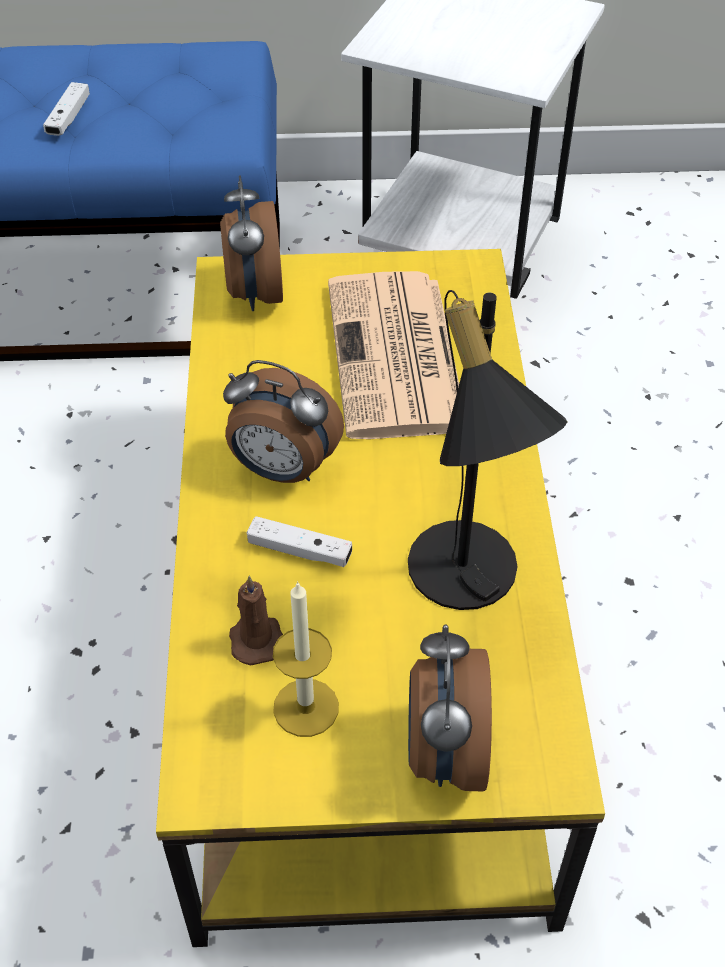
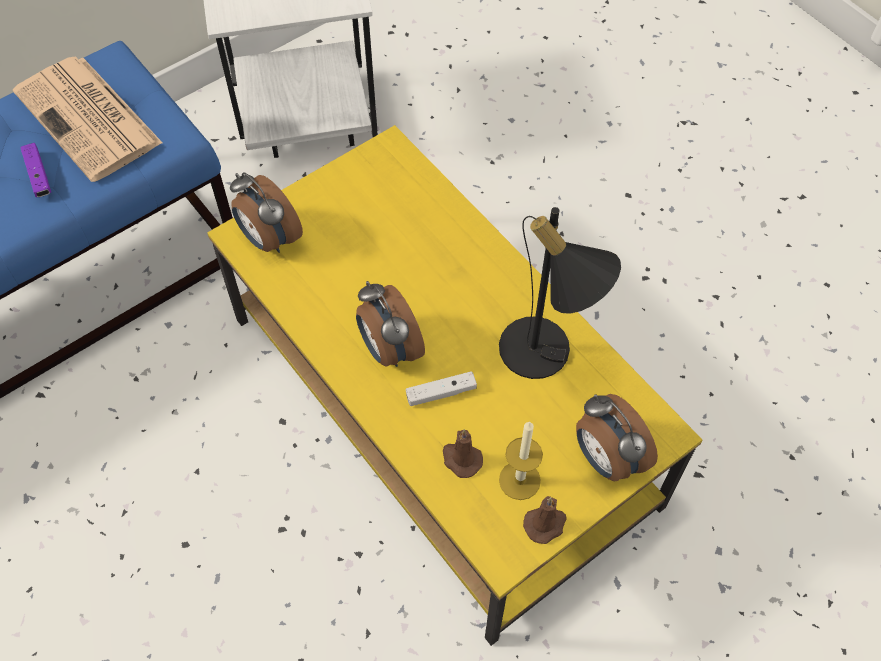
camera: 35 degrees left, 10 degrees up
(68, 118) = (38, 175): white game controller -> purple game controller
(282, 470) = (389, 349): alarm clock -> alarm clock turned 75 degrees clockwise
(292, 781) = (545, 524): none -> brown candle
(397, 358) = (394, 236): newspaper -> newspaper (90, 119)

